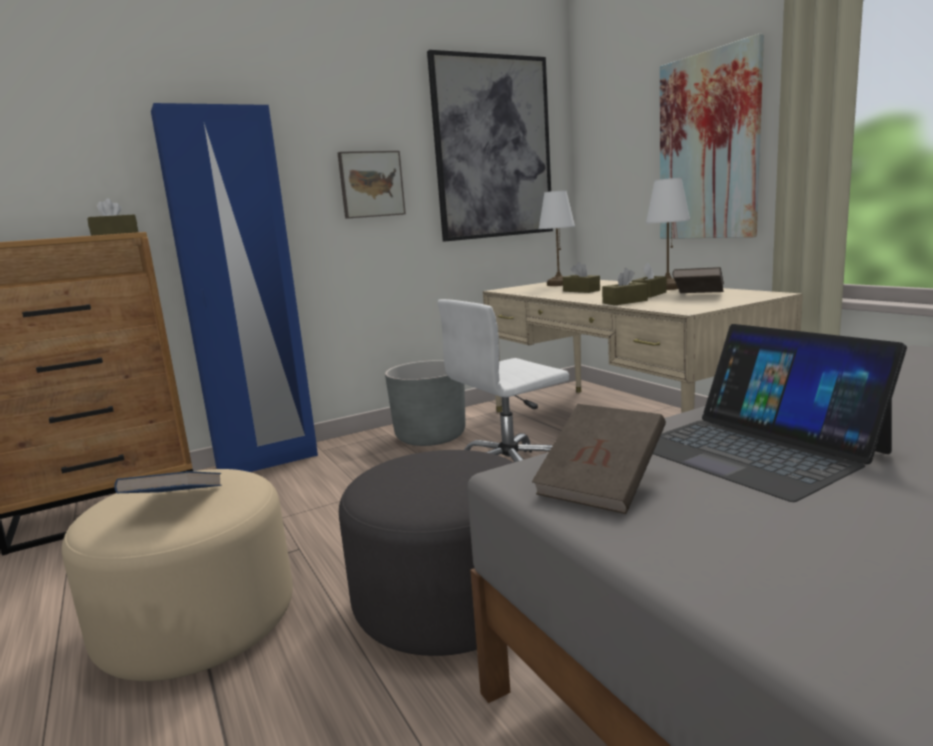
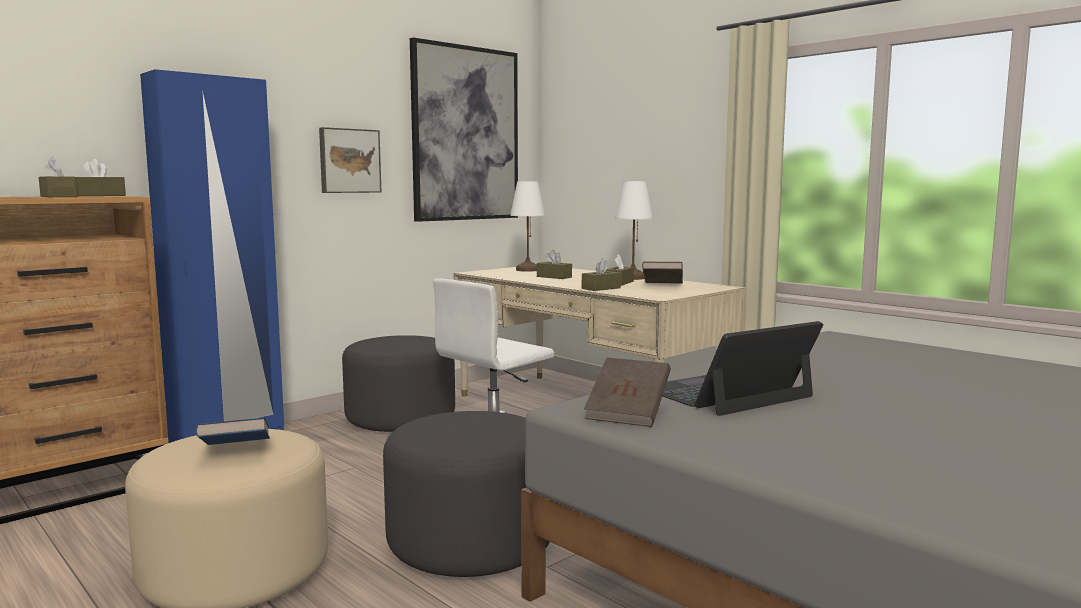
camera: 15 degrees left, 5 degrees down
(64, 237) = (58, 196): none -> brown tissue box
(430, 436) = (401, 418): grey planter -> grey ottoman
(708, 147) = (667, 155): picture -> none
(756, 449) = (726, 393): laptop -> laptop turned 105 degrees clockwise

